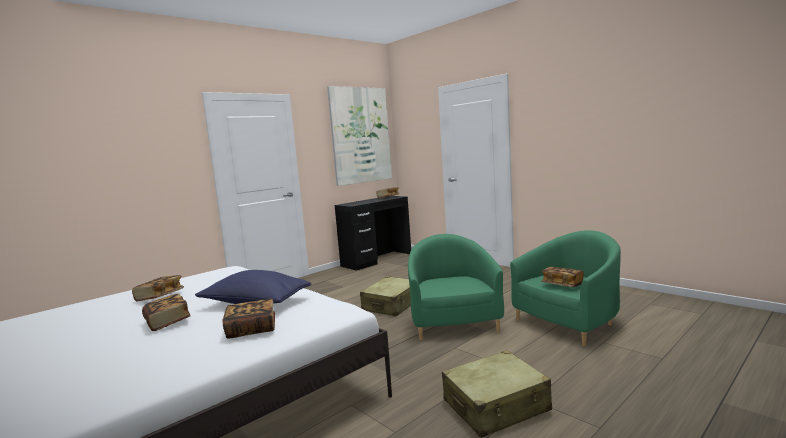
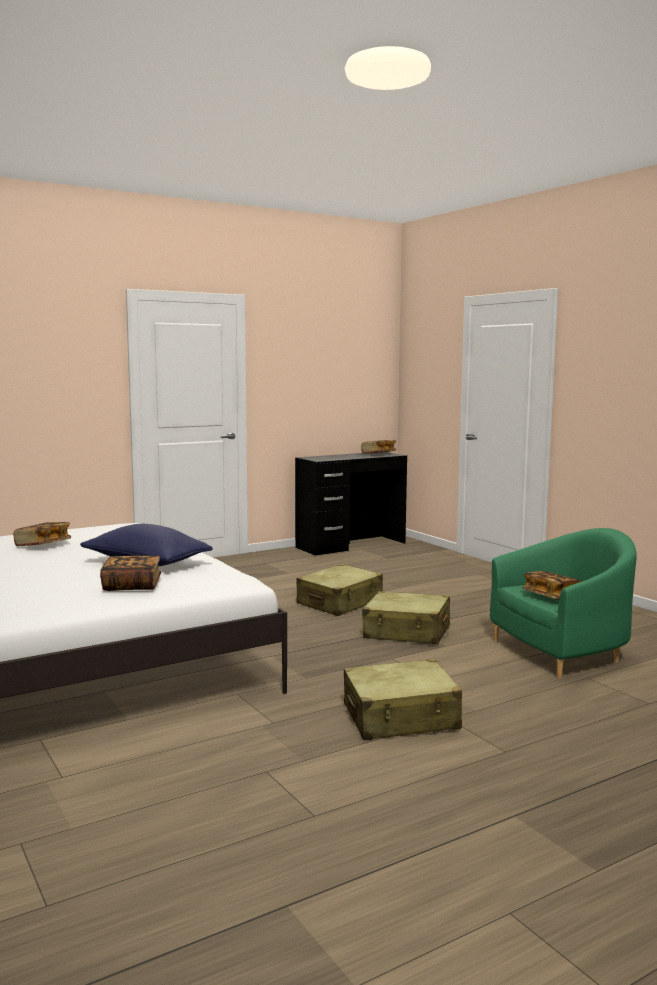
camera: 10 degrees right, 0 degrees up
(167, 322) = (47, 570): book -> none
(360, 135) = (346, 358): picture -> none
(453, 322) = (407, 632): green armchair -> beige suitcase

